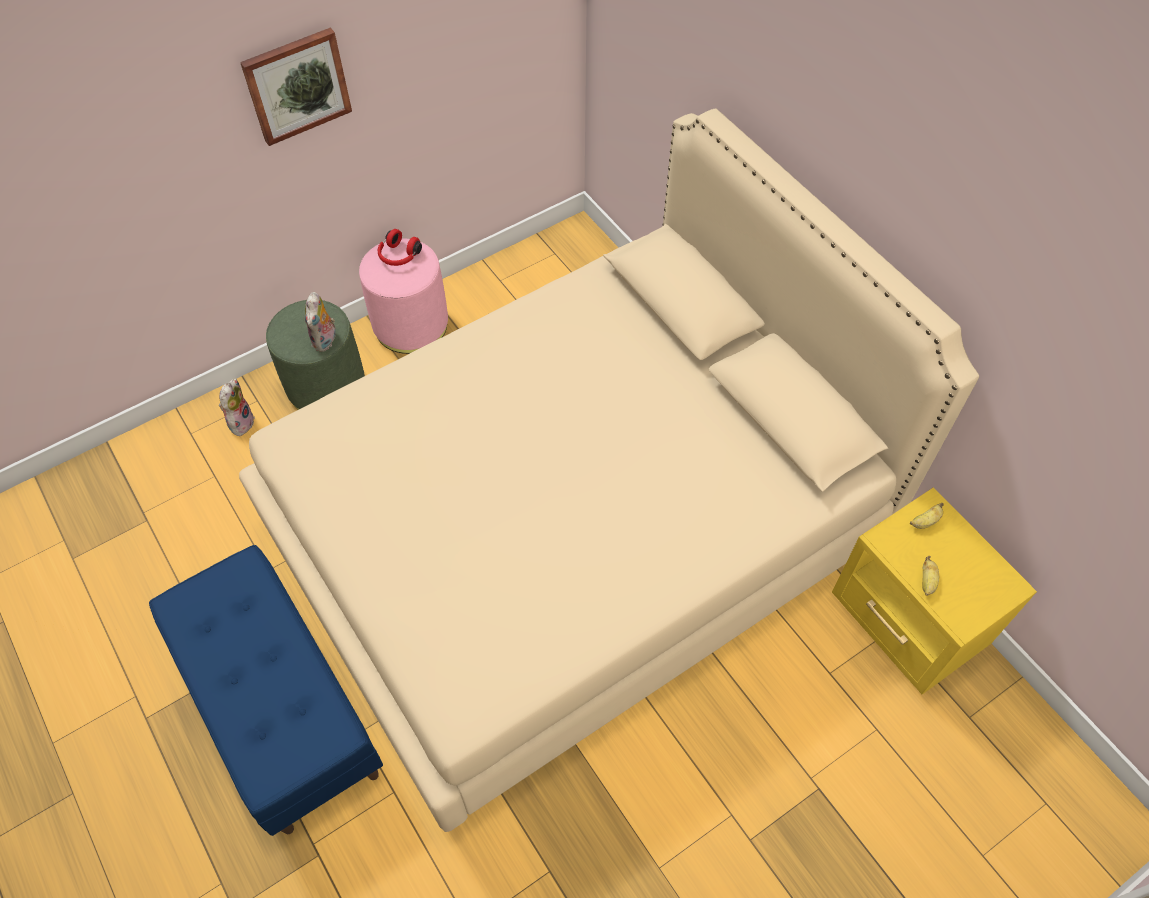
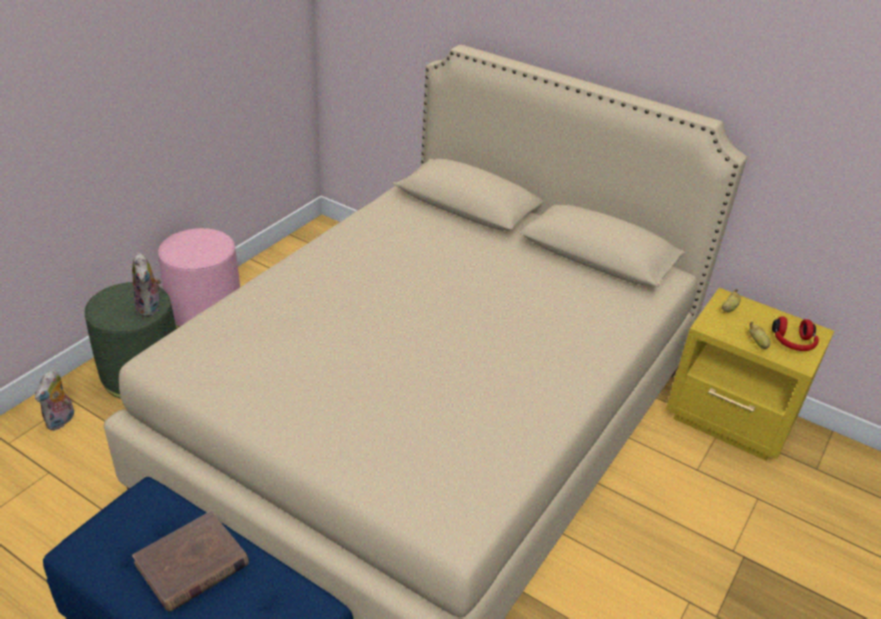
camera: 25 degrees left, 20 degrees down
(240, 422) = (61, 421): plush toy -> plush toy turned 150 degrees counterclockwise
(257, 650) = (192, 564): none -> brown book
(296, 85) = (105, 58): picture -> none
(399, 256) = (193, 240): red headphones -> red headphones (793, 343)

